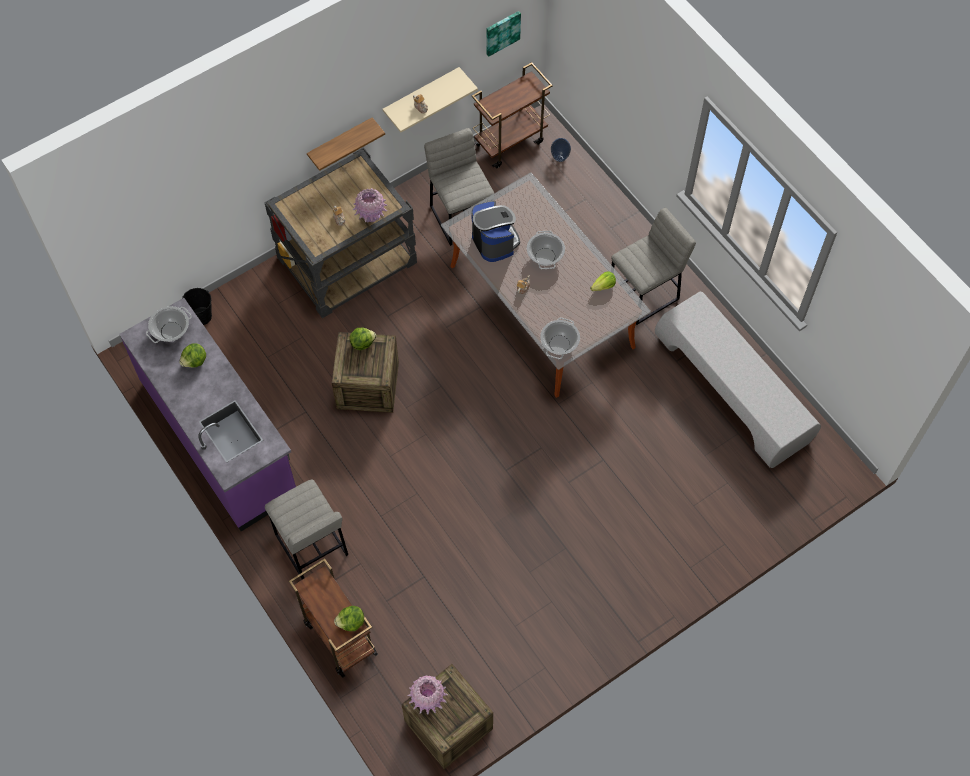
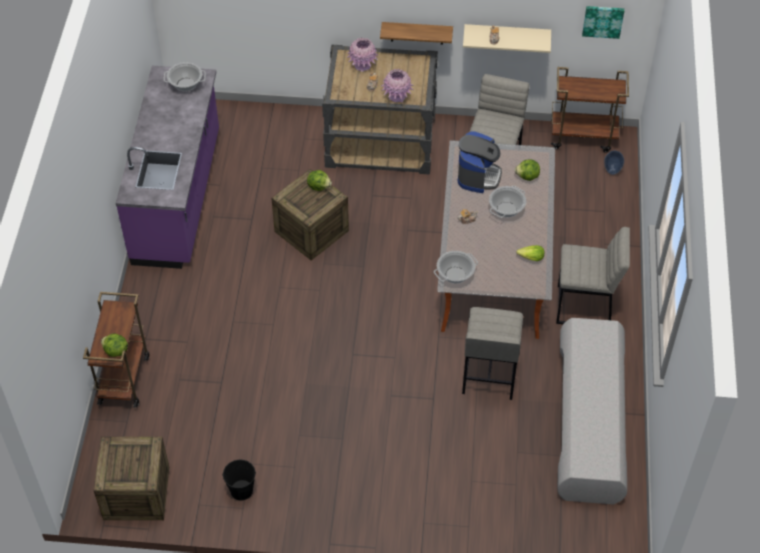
camera: 40 degrees right, 10 degrees down
(195, 361) = (181, 112): lettuce -> lettuce (527, 177)
(201, 316) = (244, 114): black bucket -> black bucket (241, 490)
(312, 546) = (167, 308): grey chair -> grey chair (489, 375)
(428, 699) = (121, 447): pink vase -> pink vase (362, 65)

